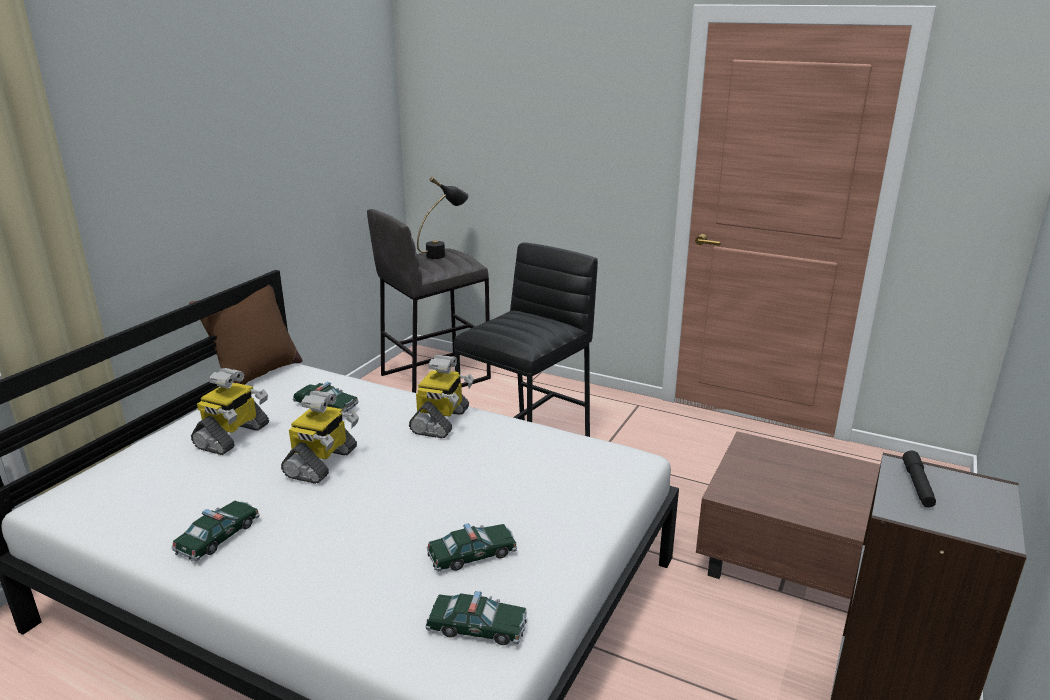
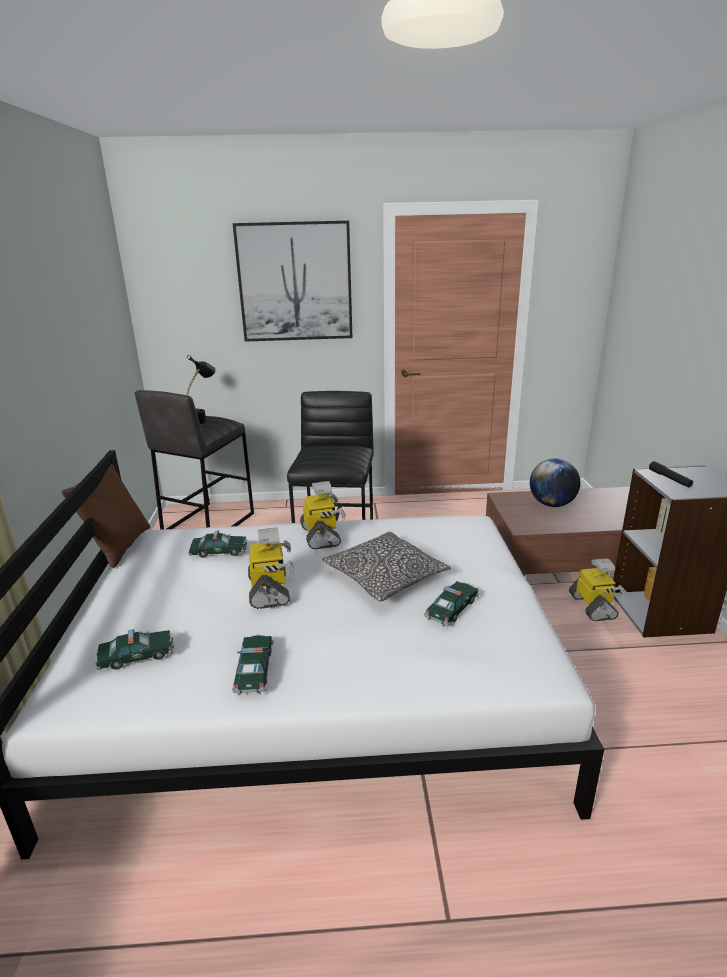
camera: 30 degrees left, 0 degrees up
(233, 437) = (165, 598): toy robot -> toy robot (593, 607)
(449, 490) = (385, 576): none -> pillow
(477, 628) = (512, 648): toy car -> toy car (136, 656)
(573, 102) = (295, 282): none -> picture
(811, 474) = (552, 504): none -> globe

